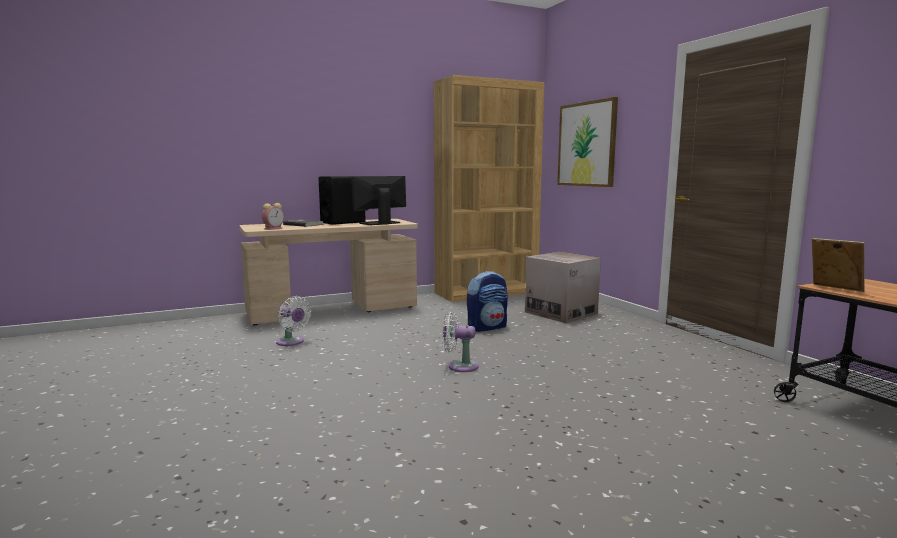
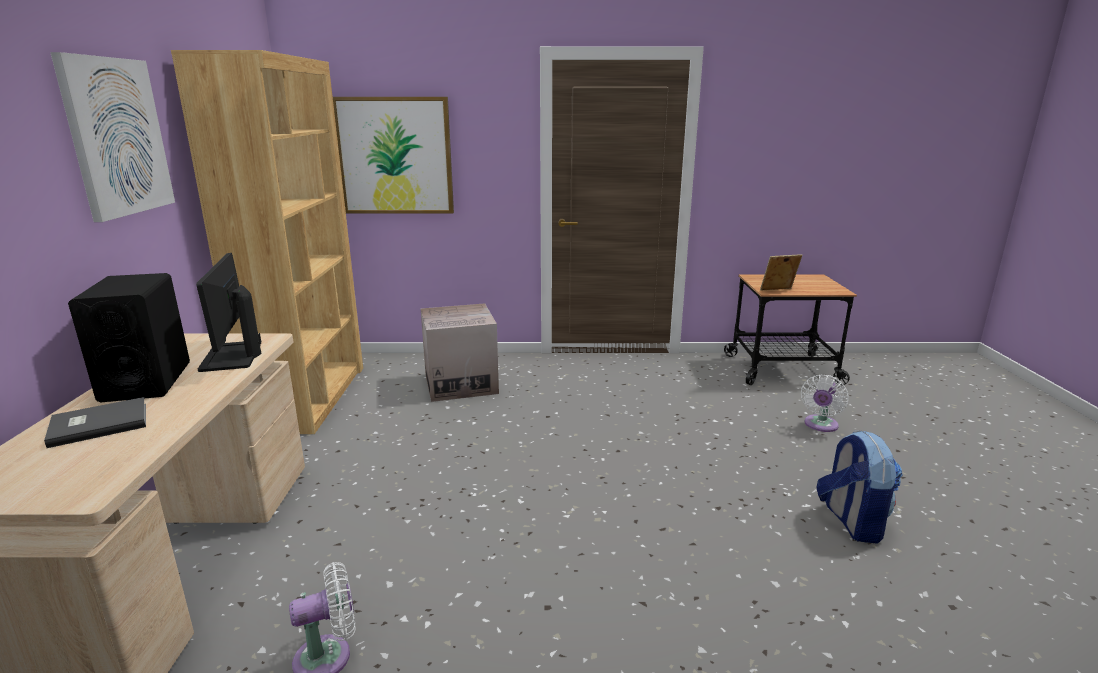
camera: 65 degrees left, 10 degrees up
(274, 228) = (111, 467): alarm clock -> none
(383, 120) = (116, 137): none -> picture
(459, 366) = (584, 503): white fan -> white fan (820, 425)
(487, 327) = (460, 442): backpack -> backpack (851, 521)

